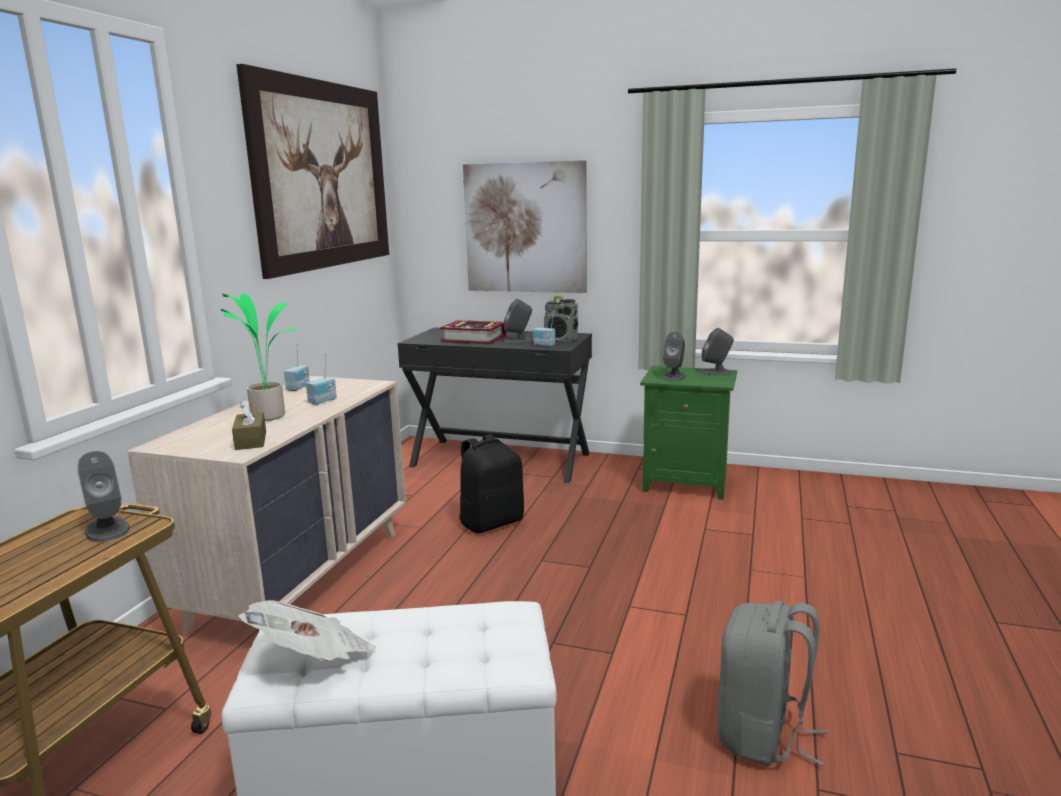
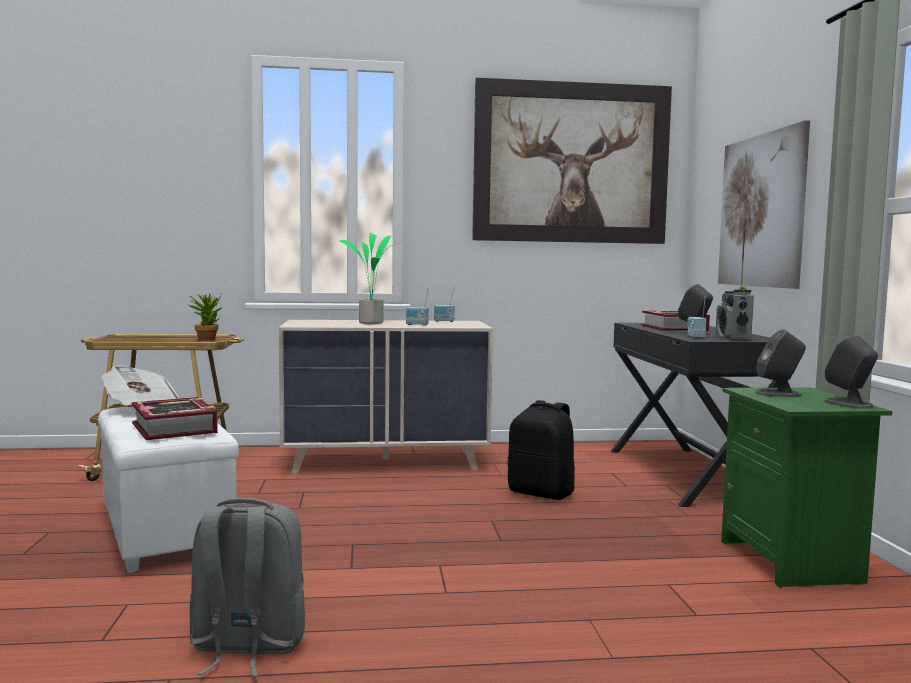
camera: 65 degrees right, 10 degrees down
(107, 529) = (207, 339): grey speaker -> potted plant
(251, 440) = (320, 325): brown tissue box -> none
(473, 632) = (175, 428): none -> book

